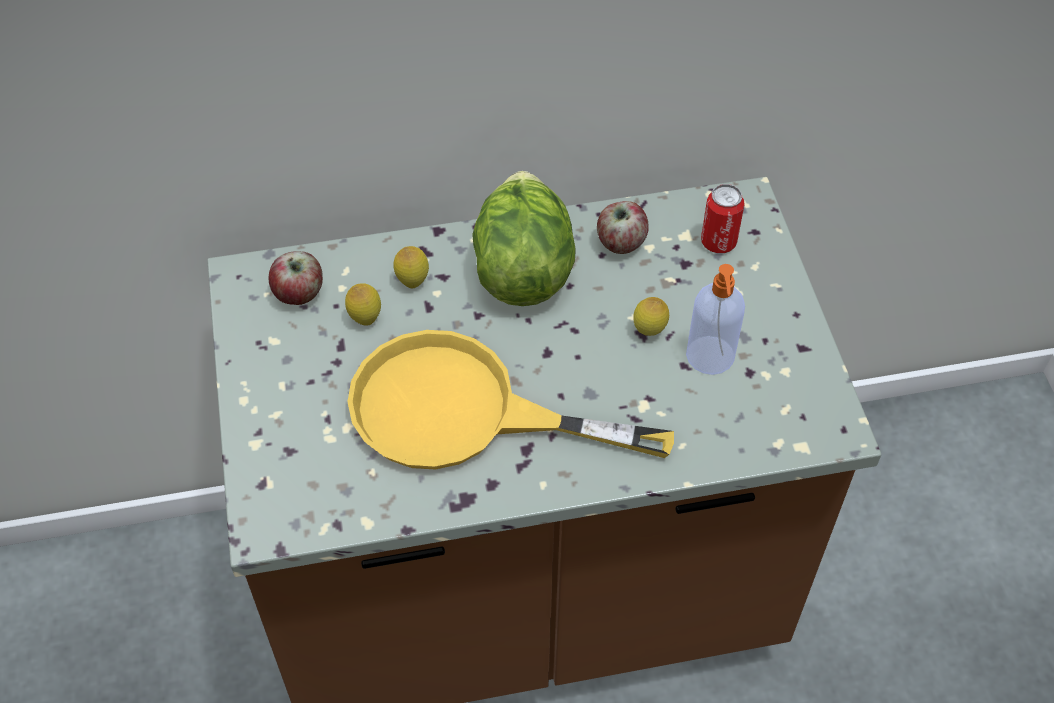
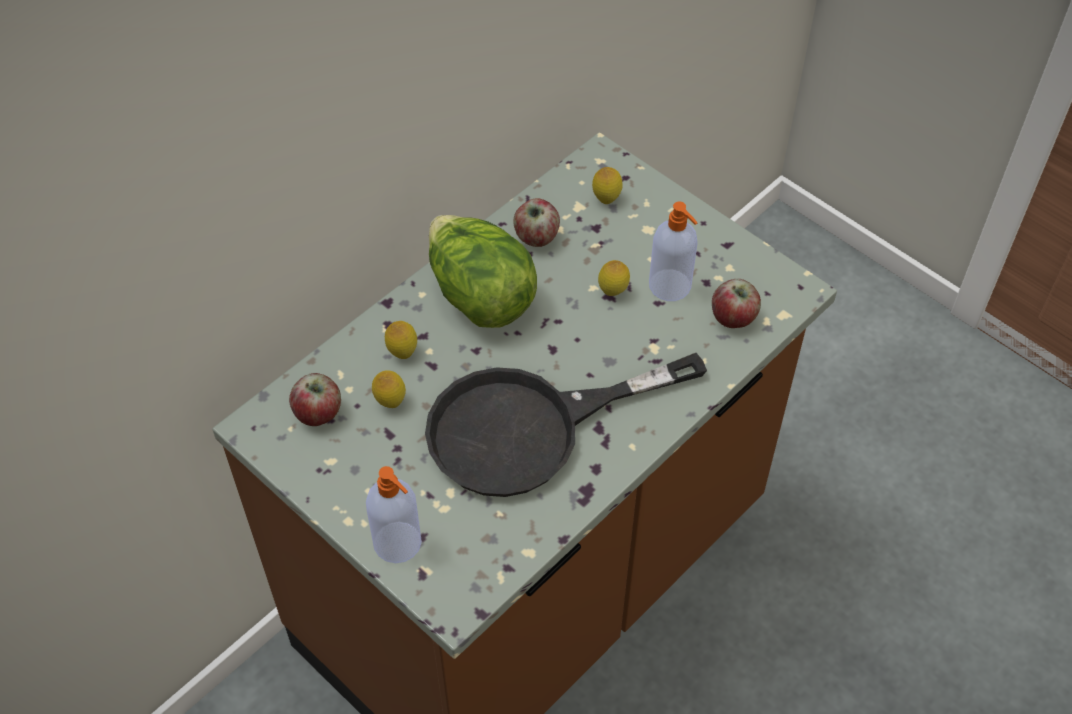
camera: 35 degrees left, 0 degrees up
(266, 445) = (399, 544): none -> soap dispenser
(464, 413) = (530, 429): yellow frying pan -> black frying pan
(718, 242) = (606, 199): can -> lemon
(747, 421) = (733, 318): none -> apple

